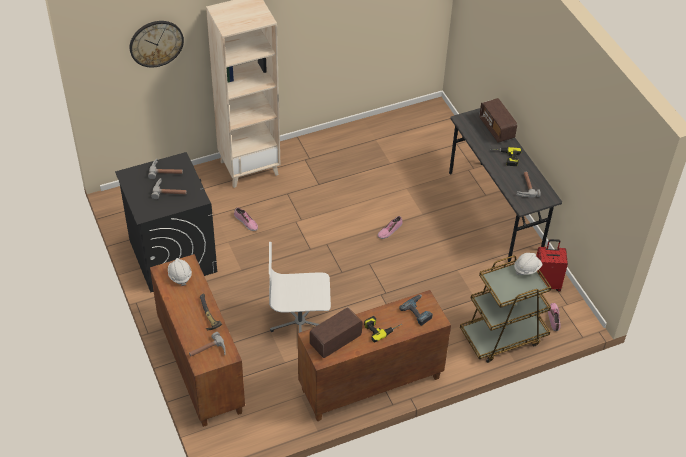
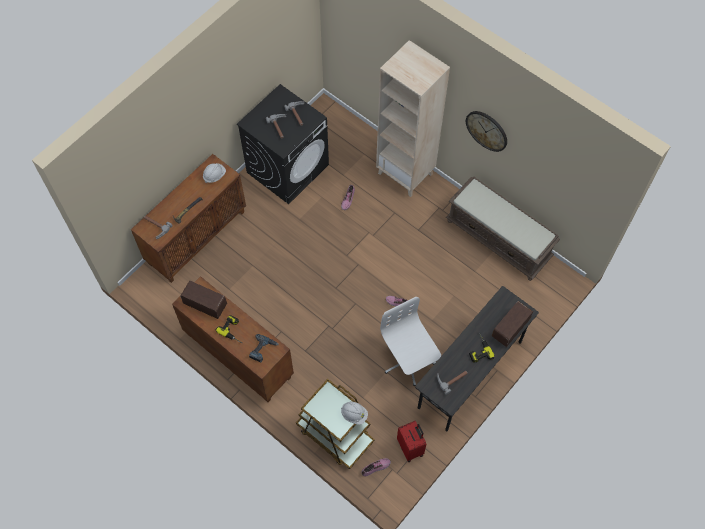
camera: 65 degrees right, 15 degrees up
(156, 43) = (372, 33): wall clock -> wall clock (487, 130)
(300, 324) = (270, 282): white office chair -> white office chair (408, 361)
(368, 133) = (499, 239): none -> brown bench

